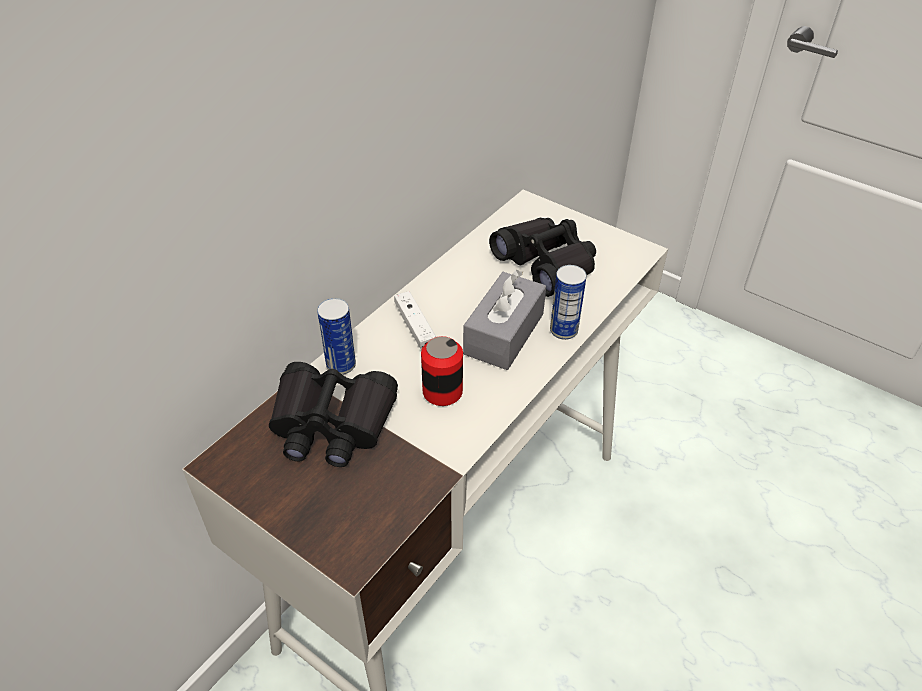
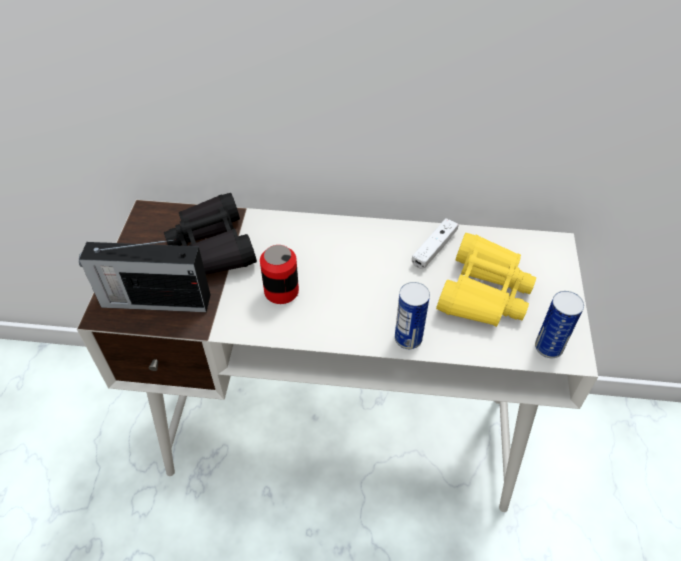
camera: 60 degrees right, 5 degrees up
(341, 365) = (269, 224): can -> can (548, 347)
(370, 504) = (154, 300): none -> radio
(415, 326) = (338, 244): white game controller -> white game controller (434, 248)
(504, 334) = (372, 300): grey tissue box -> none
(546, 264) = (484, 292): black binoculars -> yellow binoculars

